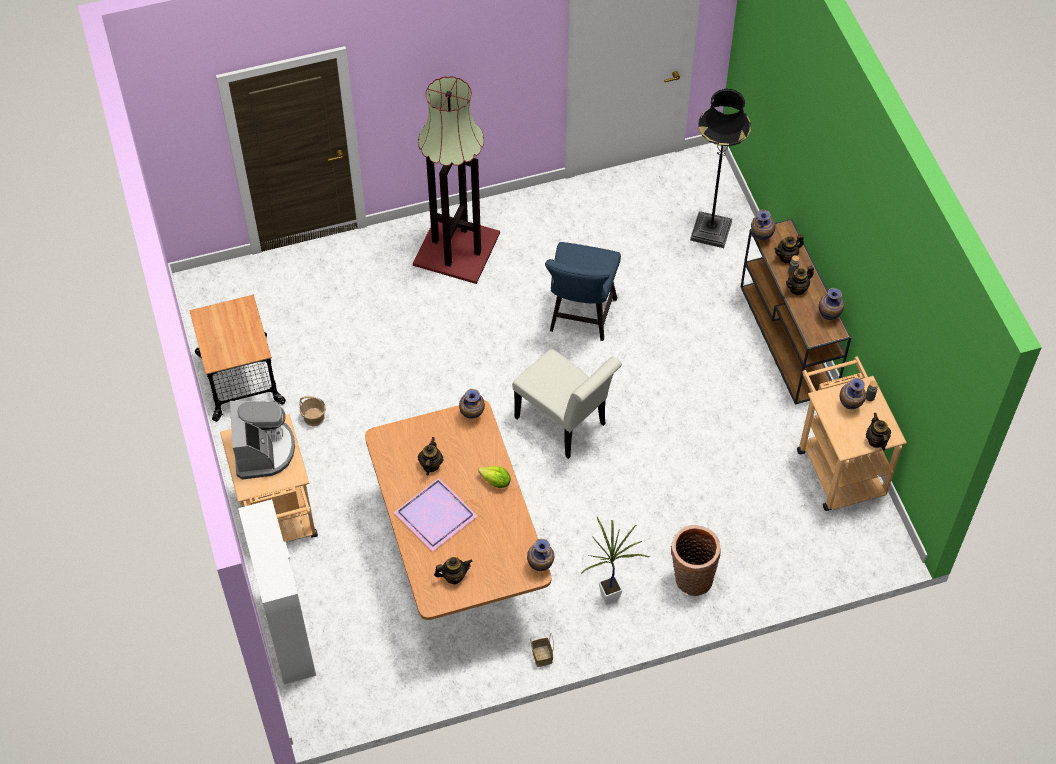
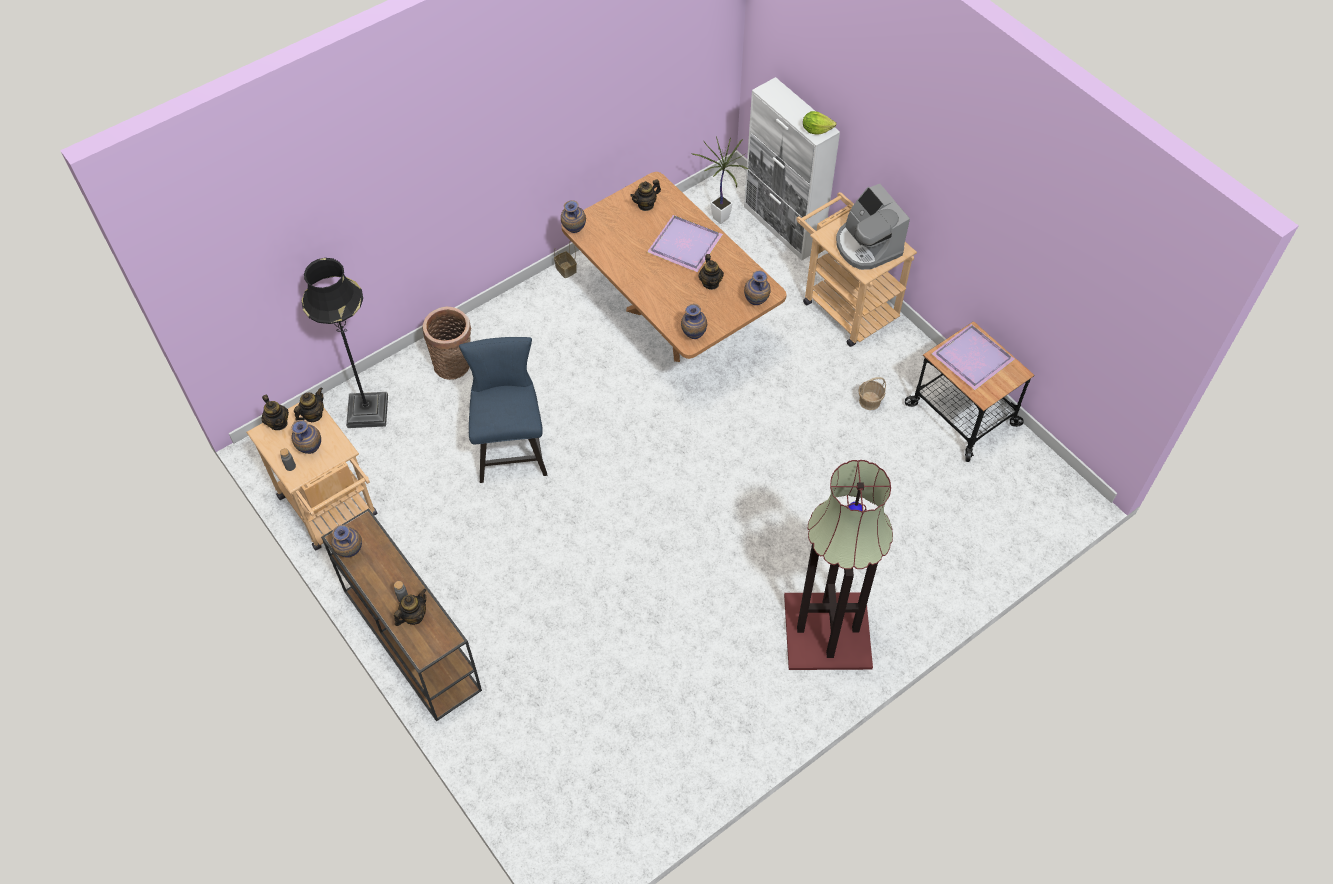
camera: 160 degrees right, 0 degrees up
(232, 340) = (970, 358): none -> purple tray
(496, 482) = (643, 286): lettuce -> lettuce (816, 130)
(565, 424) = (623, 468): white chair -> none
(580, 319) = (651, 589): blue chair -> blue chair (511, 449)
(610, 594) = (524, 331): potted plant -> potted plant (721, 221)
(710, 231) = (537, 759): black floor lamp -> black floor lamp (368, 411)
(760, 238) = (451, 632): vase -> vase (756, 303)
(797, 288) = (393, 578): teapot -> teapot (313, 415)

